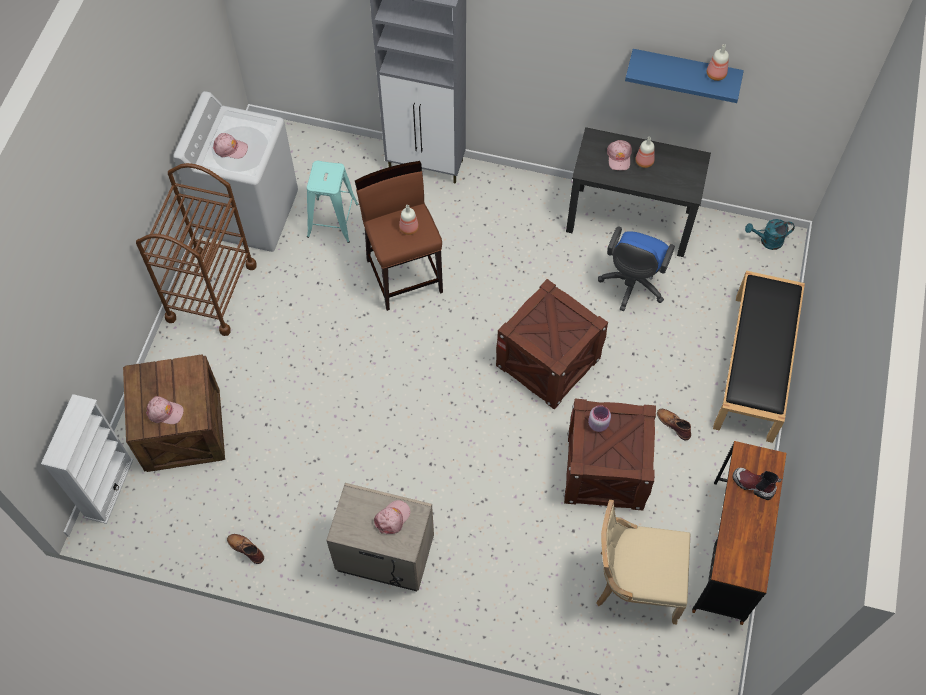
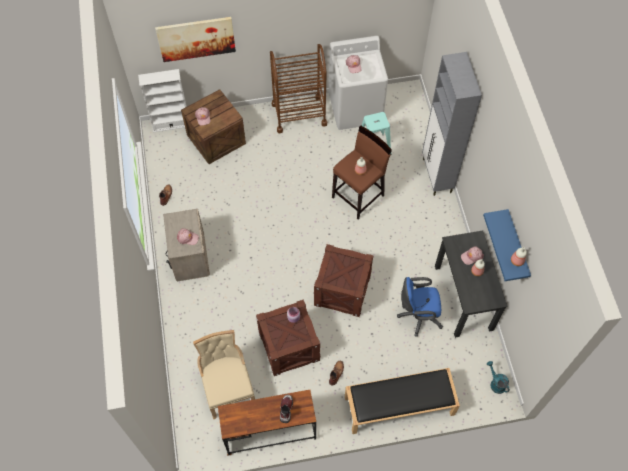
camera: 65 degrees right, 0 degrees up
(63, 323) = (196, 38): none -> picture

